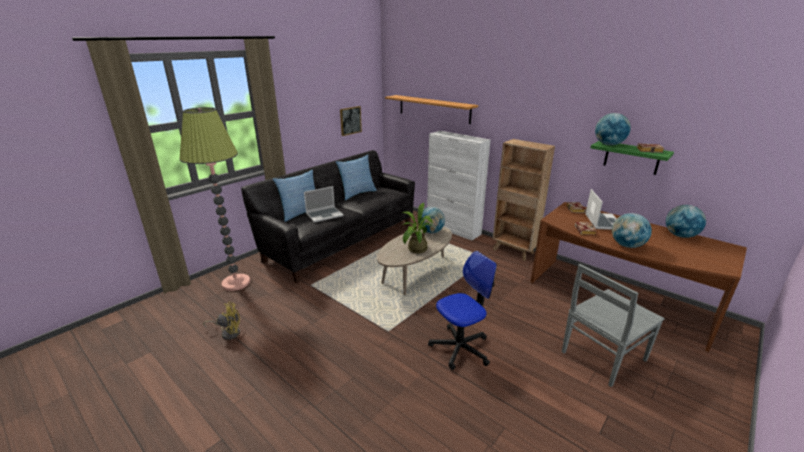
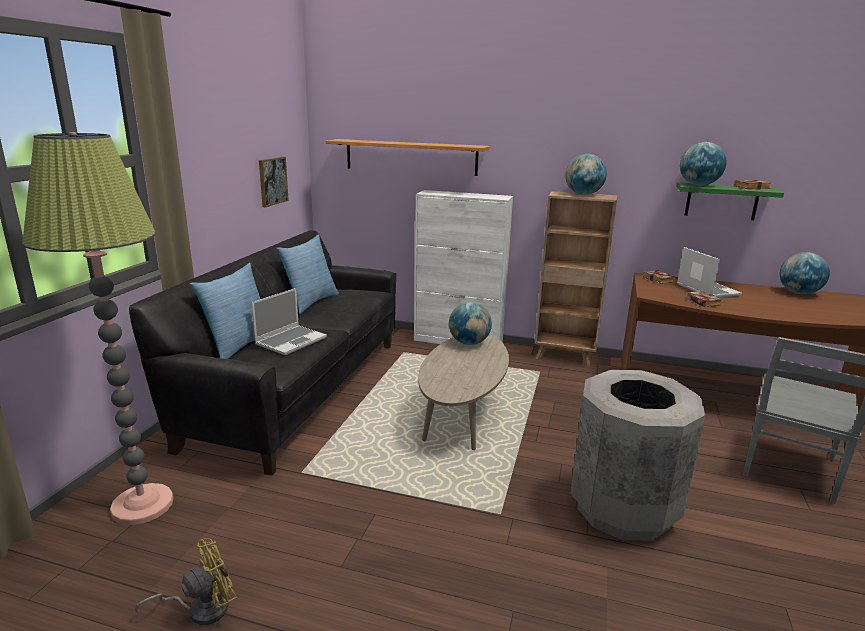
camera: 25 degrees left, 5 degrees down
(416, 250) = (475, 372): potted plant -> none
(460, 348) = (623, 508): office chair -> grey trash can
(626, 245) = (767, 312): globe -> globe (583, 194)

